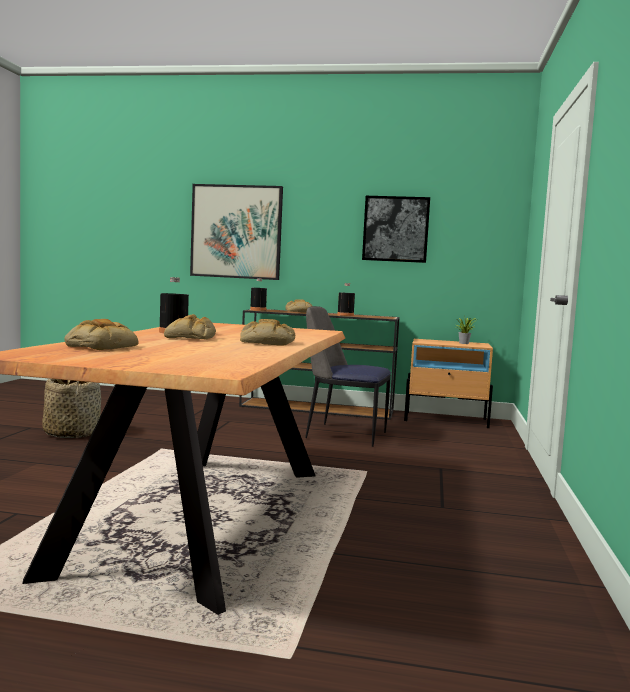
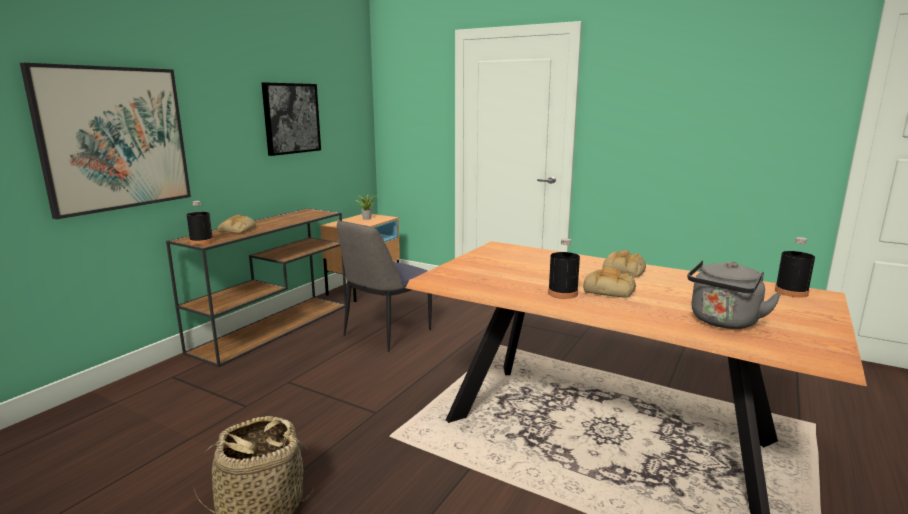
camera: 70 degrees left, 10 degrees up
(101, 346) = (723, 322): bread -> grey kettle
(345, 315) = (290, 220): black bottle -> black bottle (791, 292)

